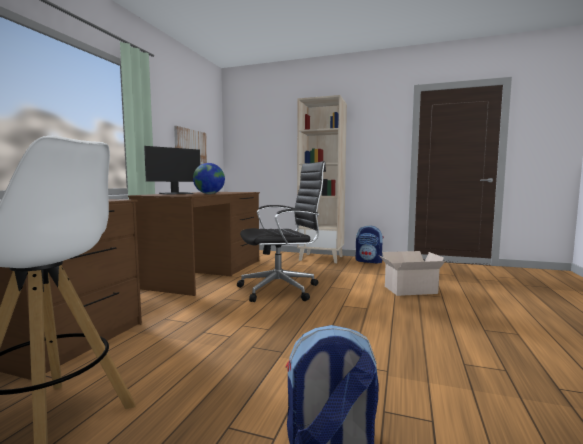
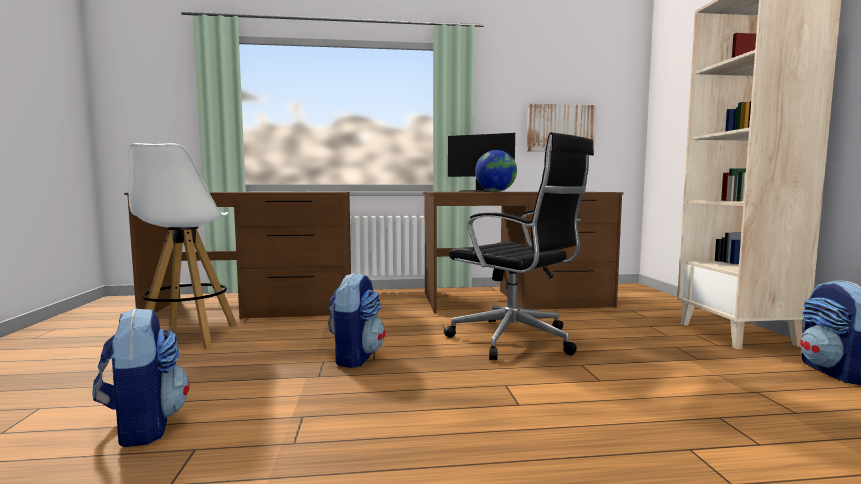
camera: 65 degrees right, 0 degrees up
(256, 334) = (355, 357): none -> backpack
(409, 290) = (702, 435): cardboard box -> none

